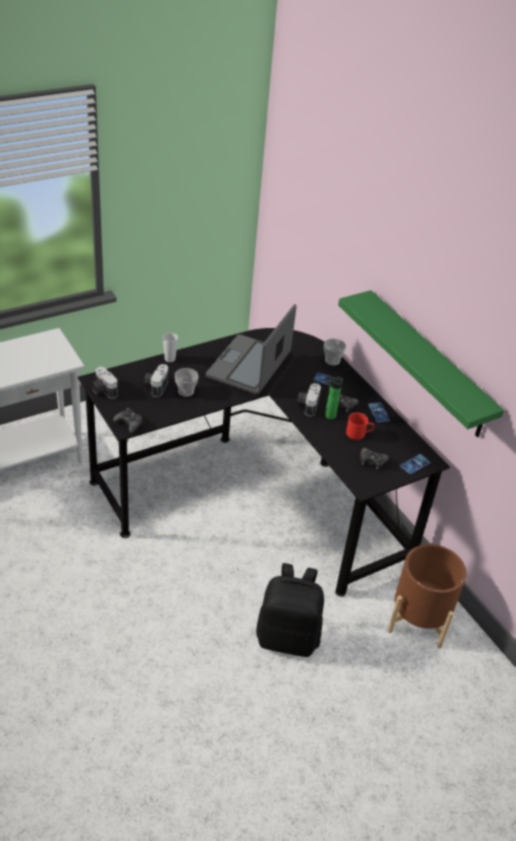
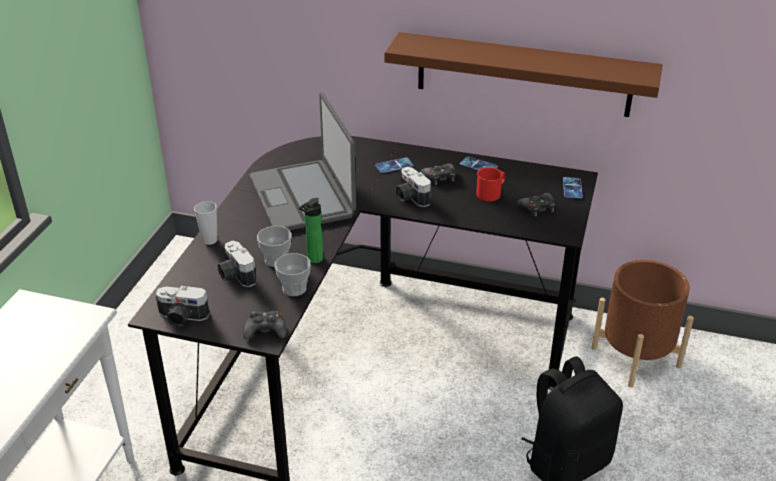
camera: 40 degrees left, 5 degrees down
(328, 416) = (443, 195): bottle -> bottle (313, 260)
(332, 360) = (371, 147): cup -> cup (294, 288)
(427, 364) = (523, 75): green shelf -> brown shelf

